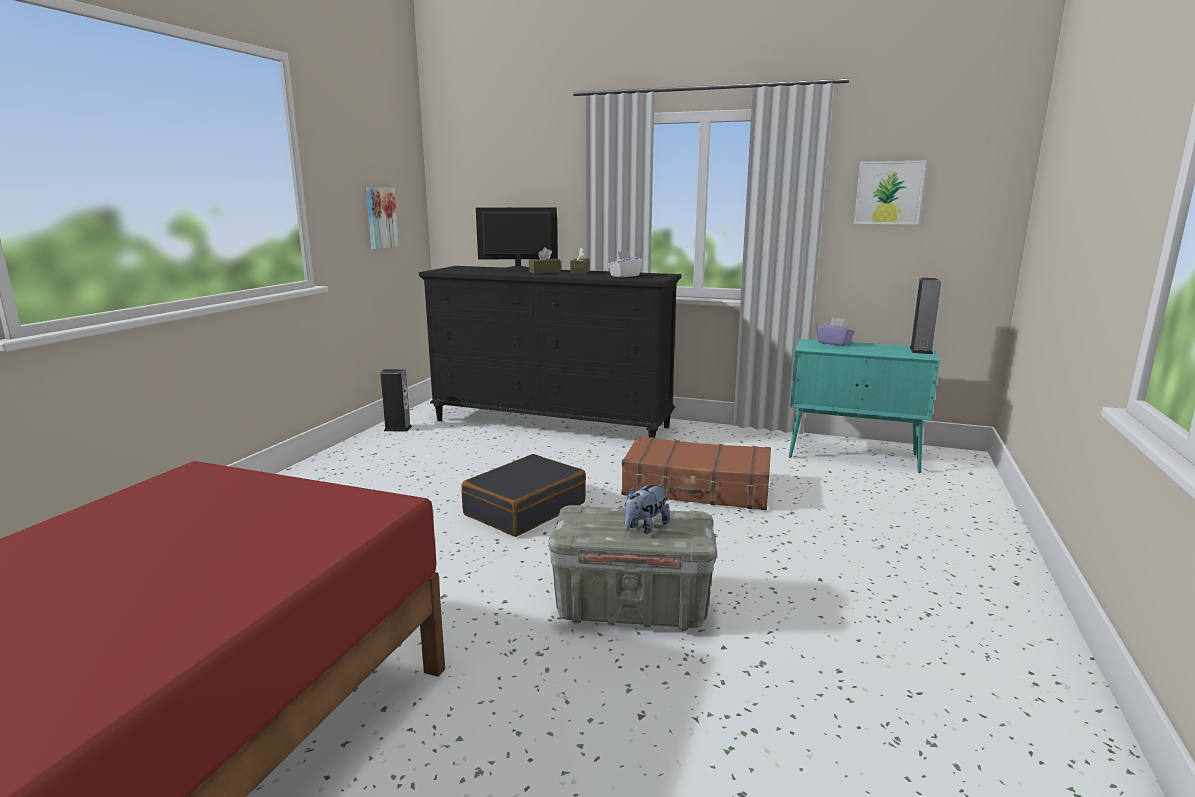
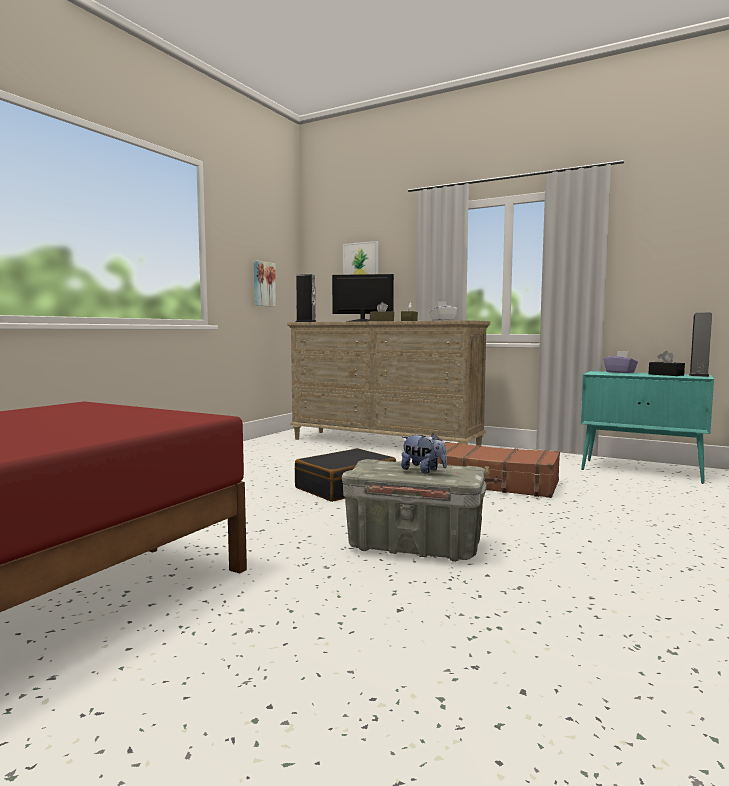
camera: 10 degrees right, 10 degrees down
(397, 428) = (263, 442): speaker -> speaker (306, 322)
(552, 424) = (384, 444): black dresser -> beige dresser
(645, 527) = (423, 470): plush toy -> plush toy turned 105 degrees counterclockwise
(886, 349) = (666, 374): none -> black tissue box
(888, 193) = (664, 249): picture -> picture (361, 262)

